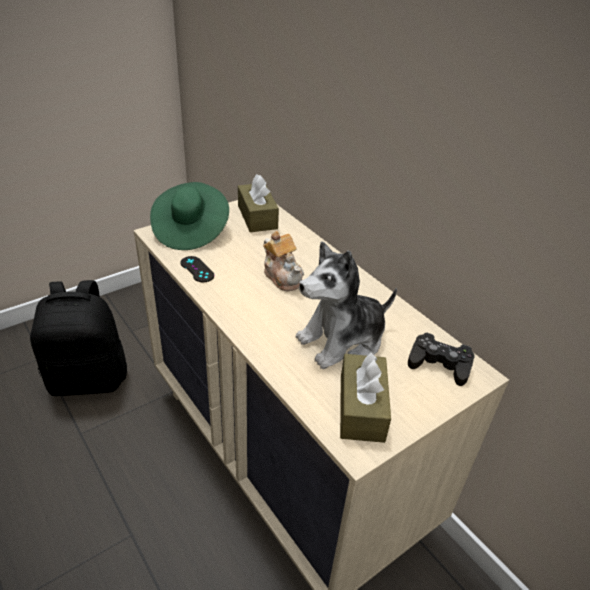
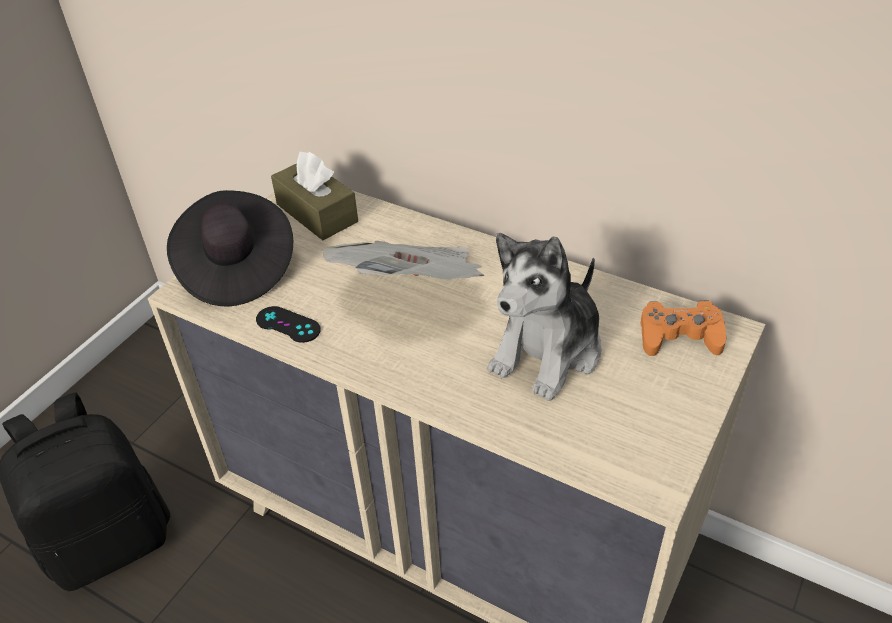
camera: 20 degrees left, 5 degrees up
(190, 231) = (236, 269): green hat -> black hat
(283, 276) = (413, 290): teapot -> newspaper
(361, 408) = (627, 431): brown tissue box -> none
(439, 364) = (679, 336): black game controller -> orange game controller

